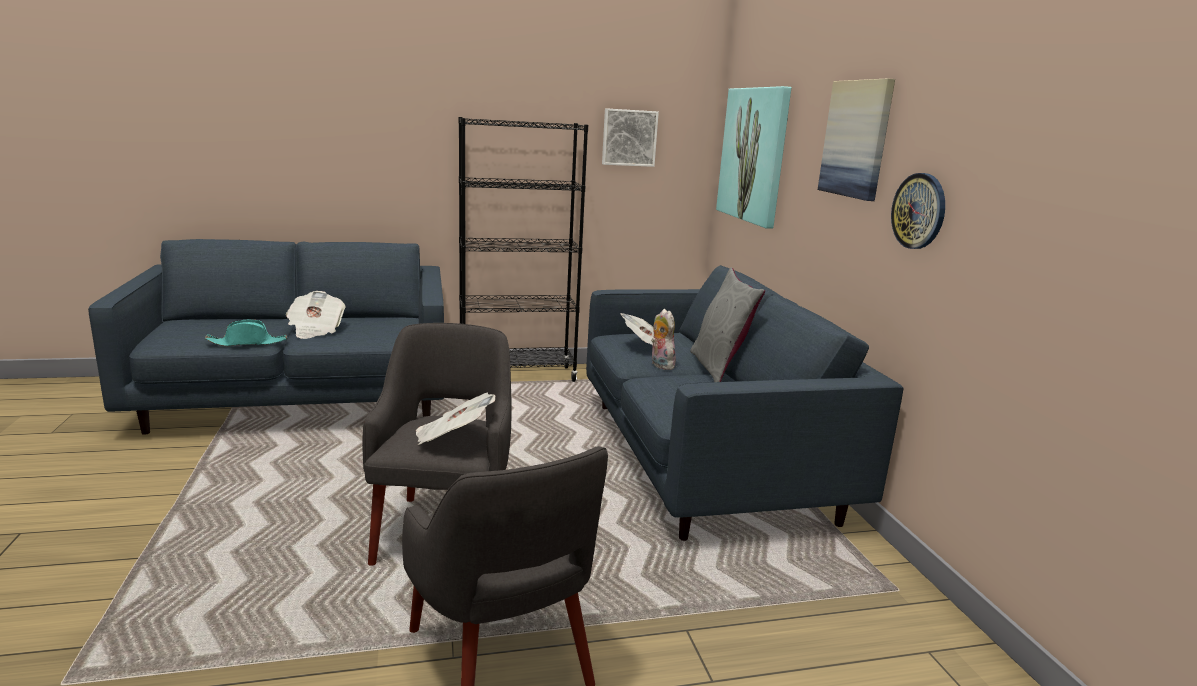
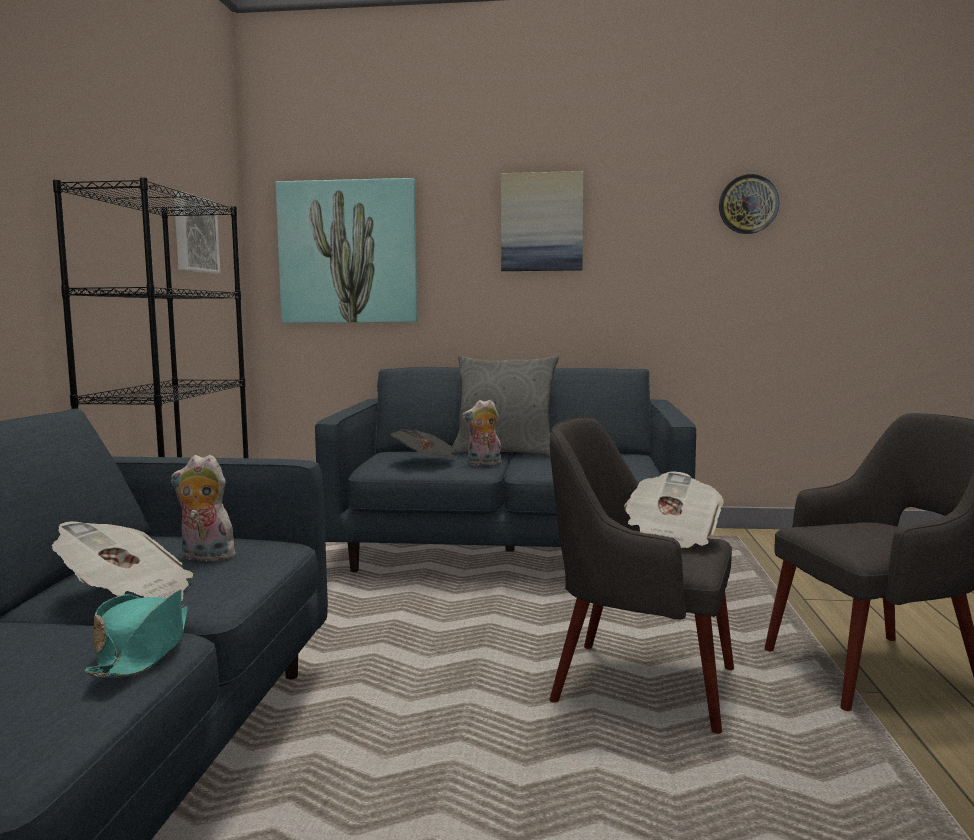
camera: 70 degrees left, 10 degrees down
(374, 332) = (204, 557): none -> plush toy
(919, 211) = (641, 269): wall clock -> wall clock (748, 204)

